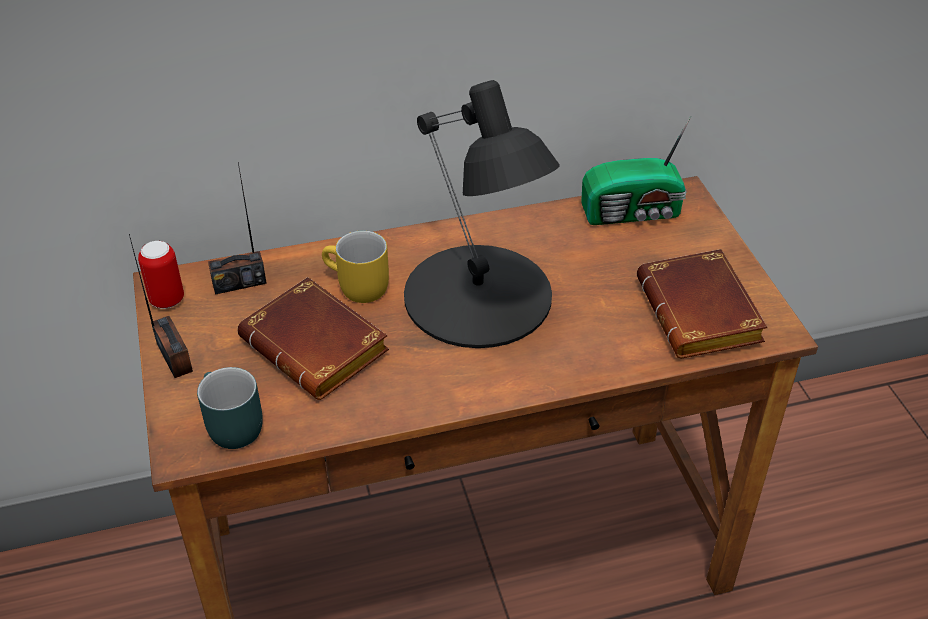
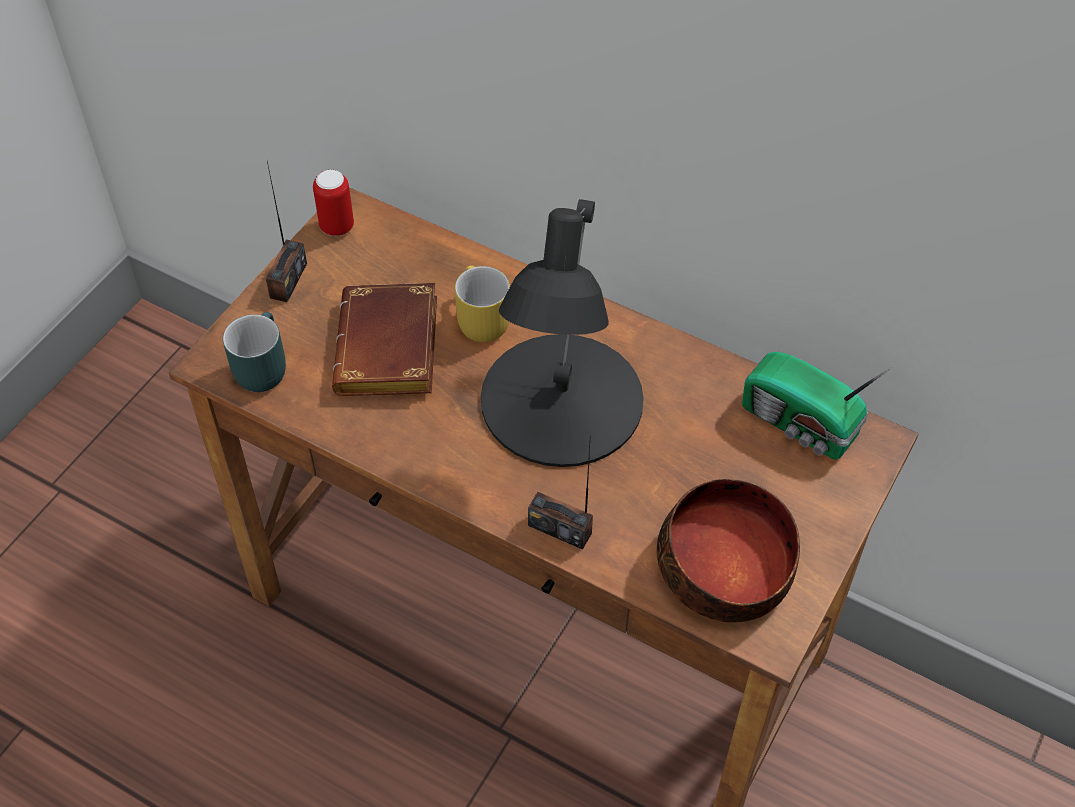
camera: 45 degrees right, 10 degrees up
(239, 283) = (401, 249): radio -> radio (560, 529)
(703, 315) = (725, 569): brown book -> bowl

